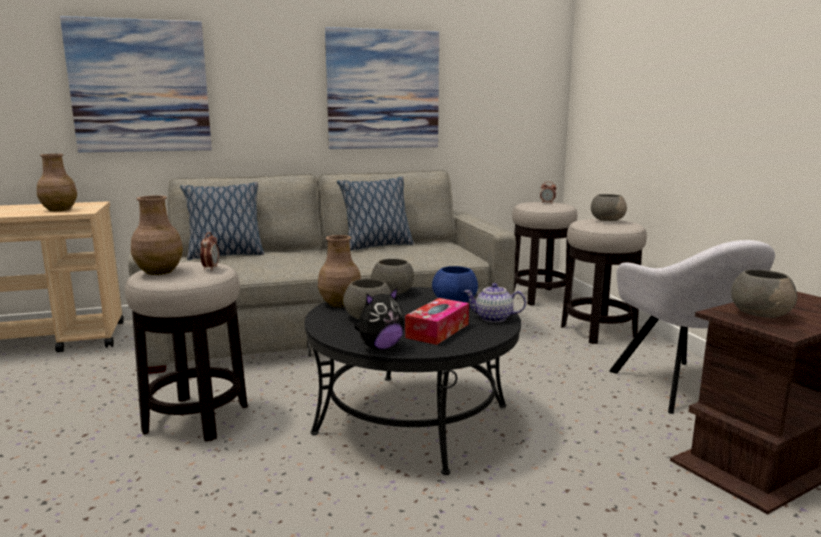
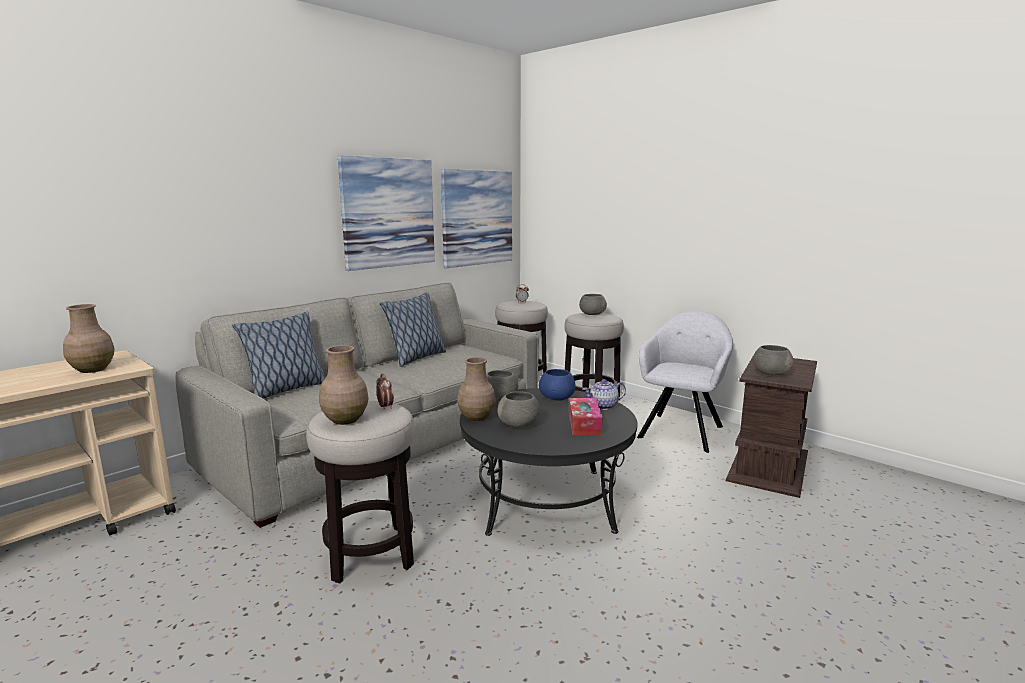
camera: 30 degrees left, 0 degrees up
(140, 87) = (154, 218): picture -> picture (477, 218)
(380, 347) = (568, 446): plush toy -> none
(682, 387) = (682, 430): grey armchair -> grey armchair turned 105 degrees counterclockwise

